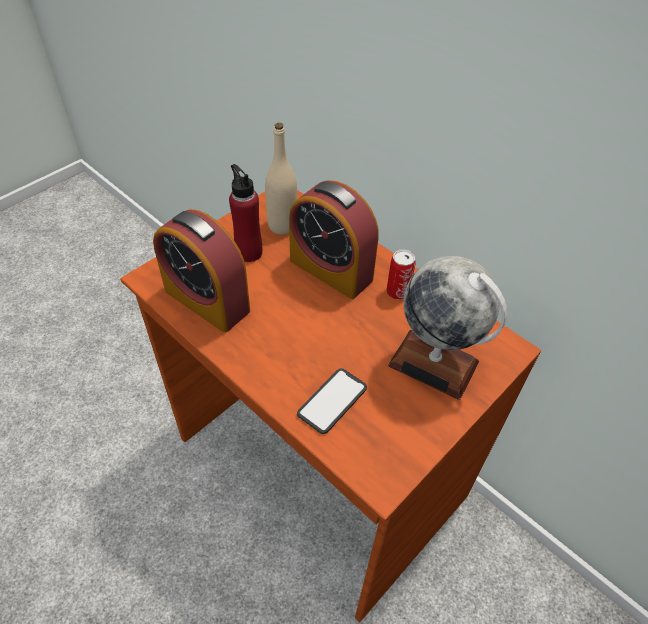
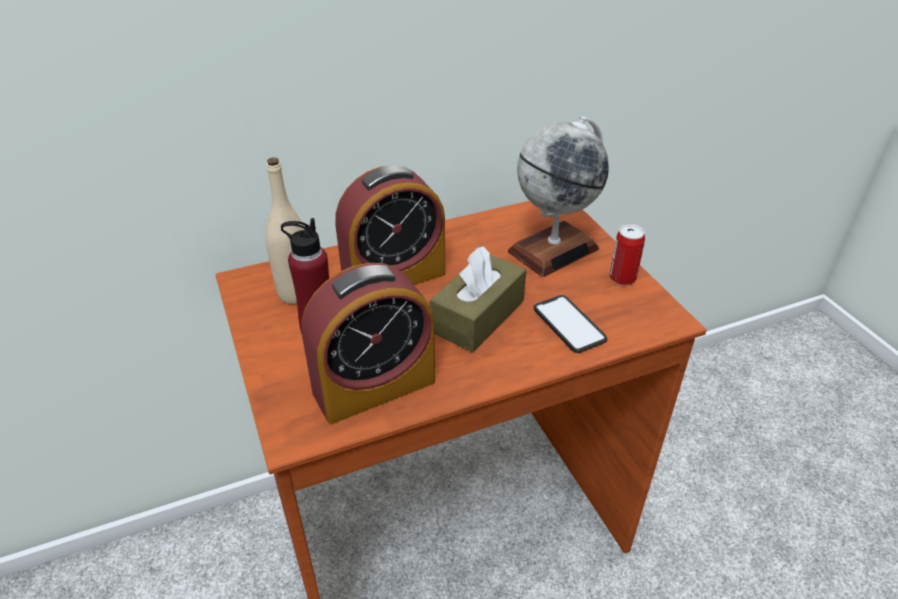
camera: 65 degrees left, 10 degrees down
(311, 335) = (478, 316): none -> brown tissue box
(397, 292) = (454, 243): can -> can (622, 278)

